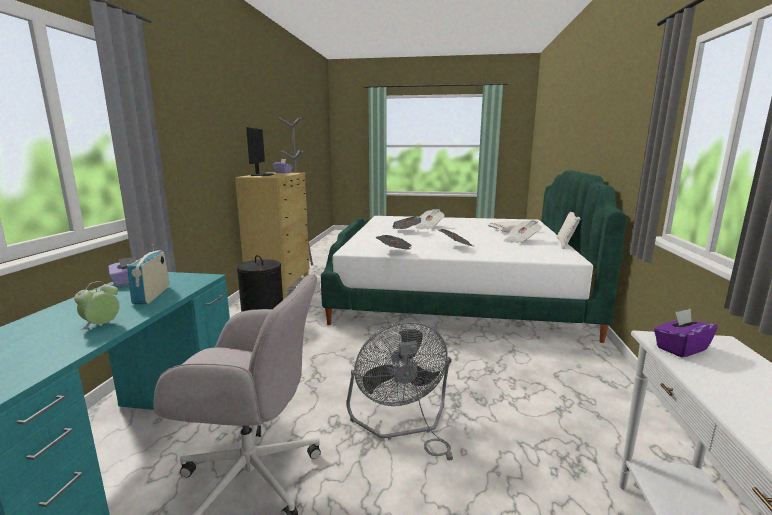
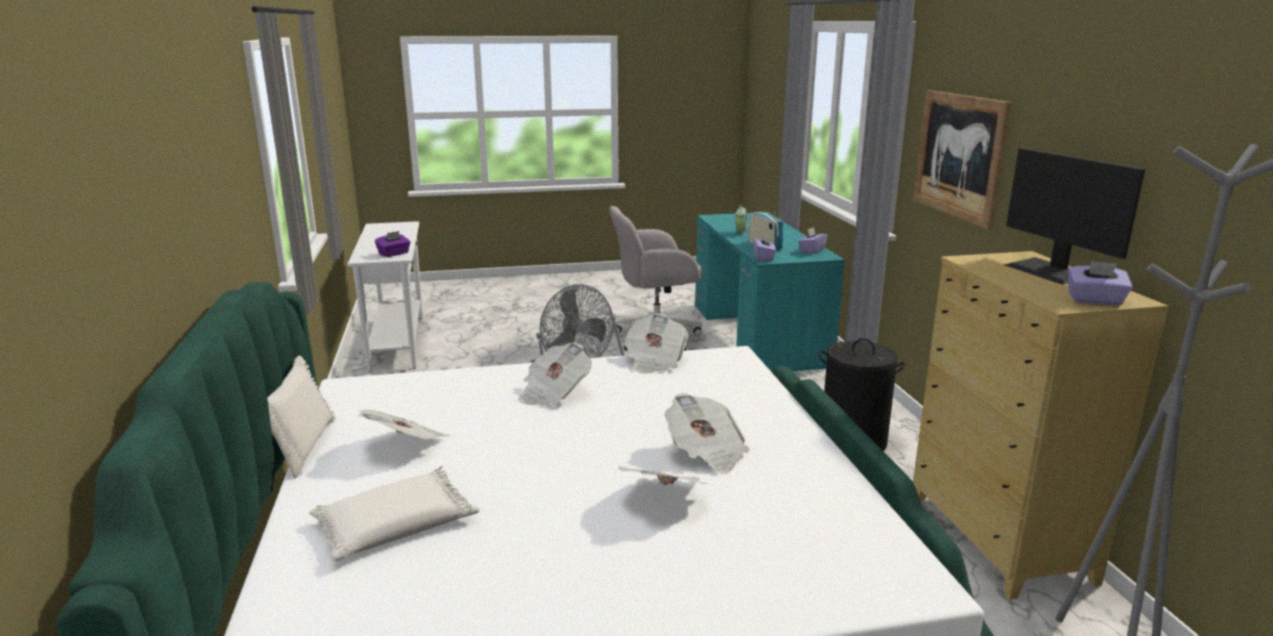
camera: 160 degrees right, 5 degrees up
(183, 143) = (959, 156): none -> picture
(200, 279) = (763, 258): none -> purple tissue box

